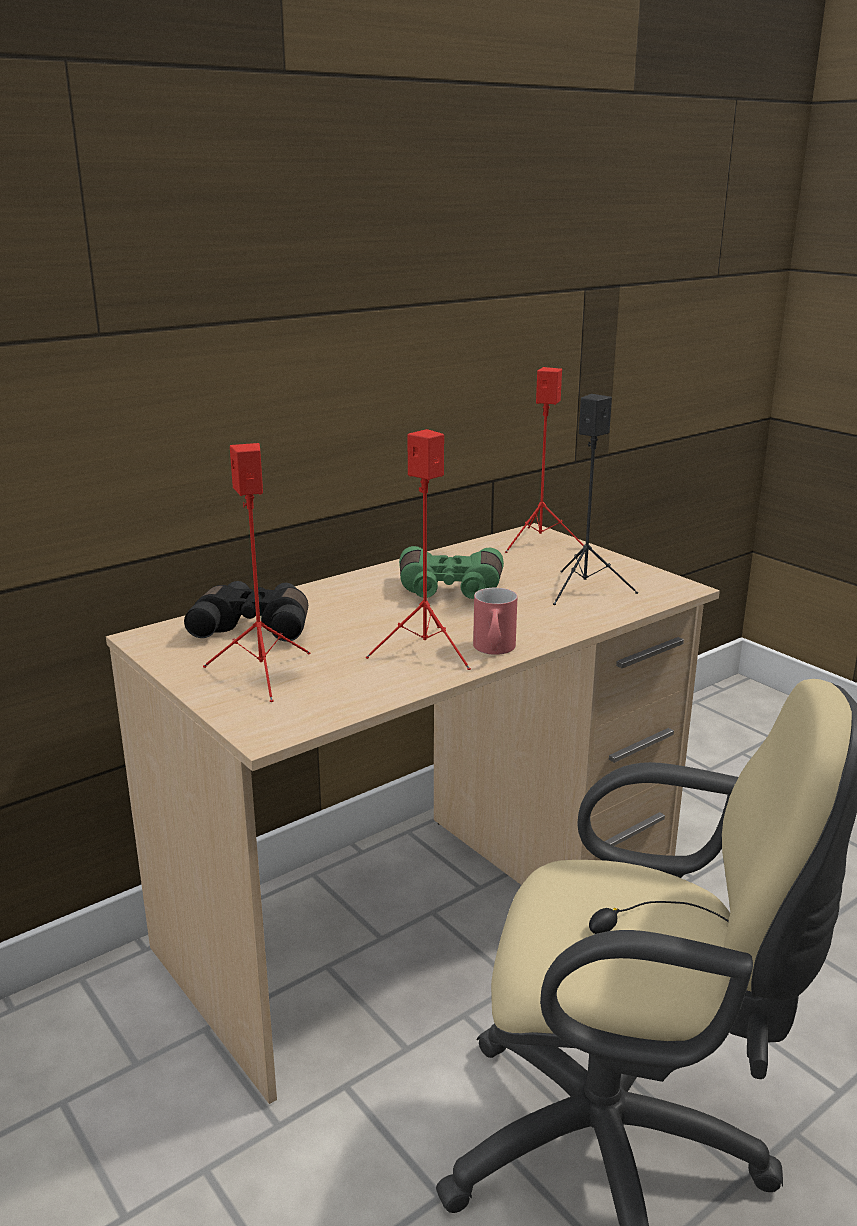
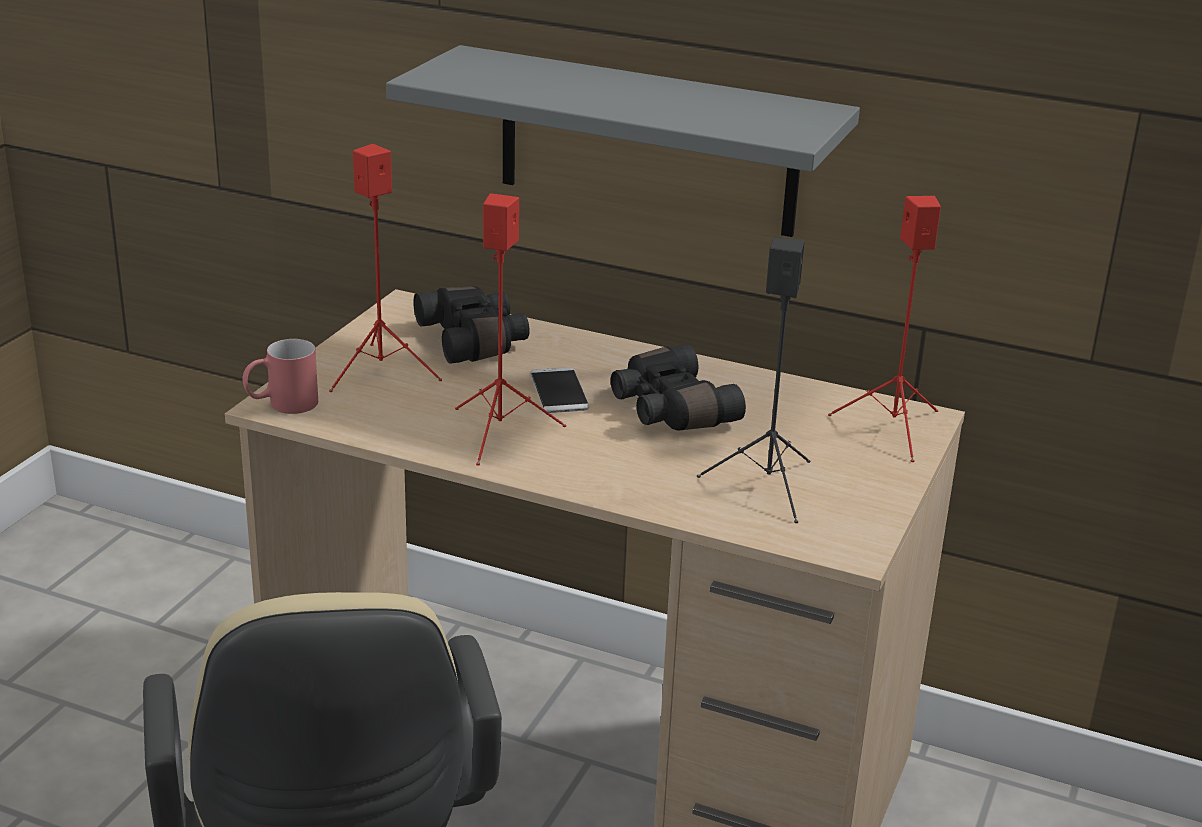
camera: 60 degrees right, 5 degrees up
(310, 405) = (647, 142): none -> grey shelf
(381, 617) = (559, 391): none -> phone
(449, 591) = (669, 409): green binoculars -> black binoculars
(494, 651) = (534, 468): red mug -> red mug (281, 405)

